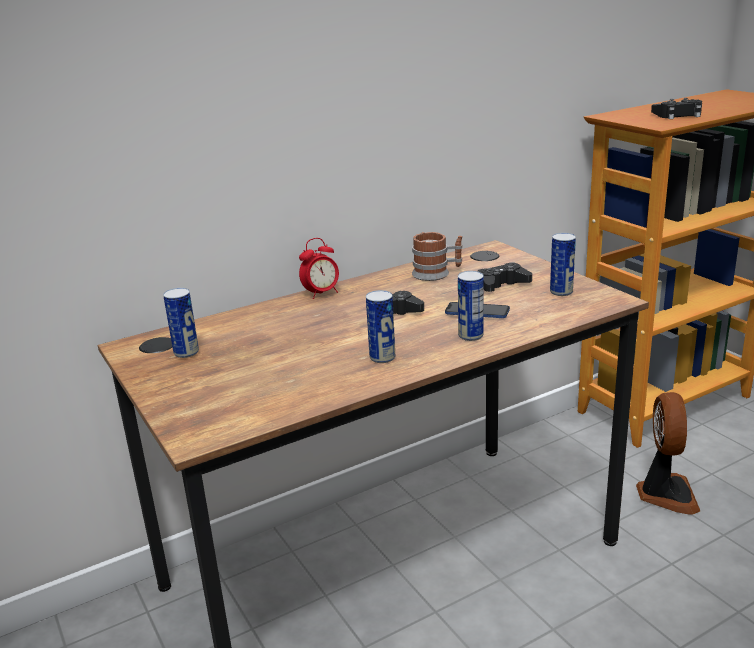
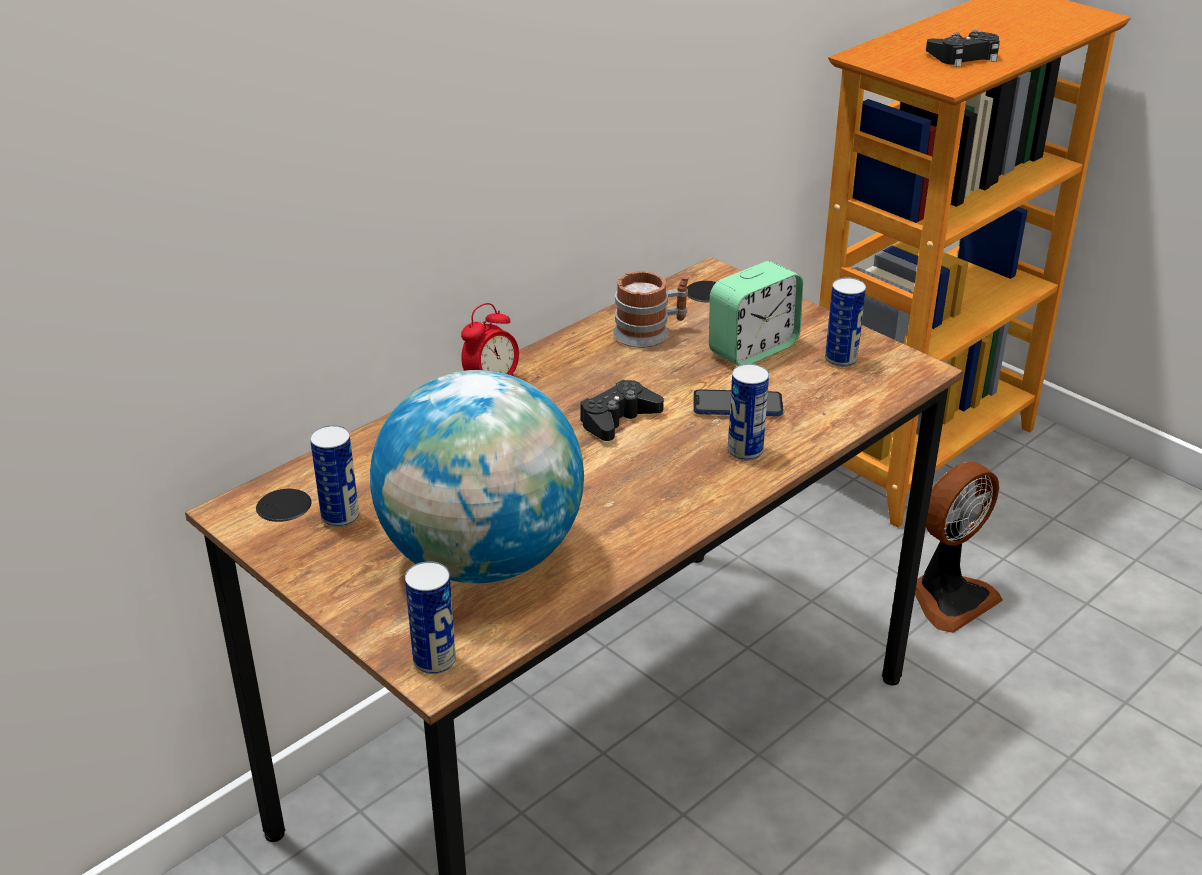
camera: 15 degrees left, 10 degrees up
(262, 380) = (482, 559): none -> globe
(382, 357) = (637, 501): can -> can (434, 660)
(501, 284) = (753, 349): black game controller -> alarm clock
(665, 494) = (948, 597): fan -> fan turned 60 degrees clockwise

